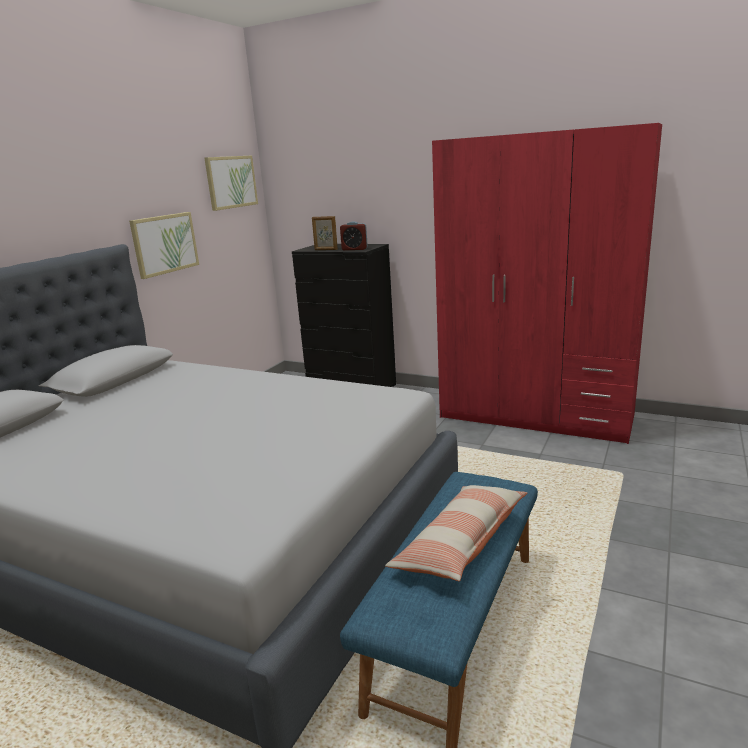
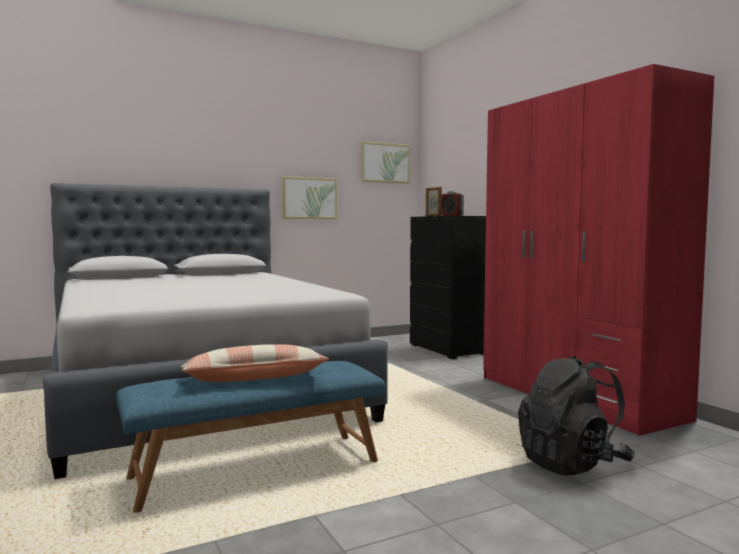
camera: 35 degrees right, 15 degrees down
(638, 492) = (572, 463): none -> black backpack

